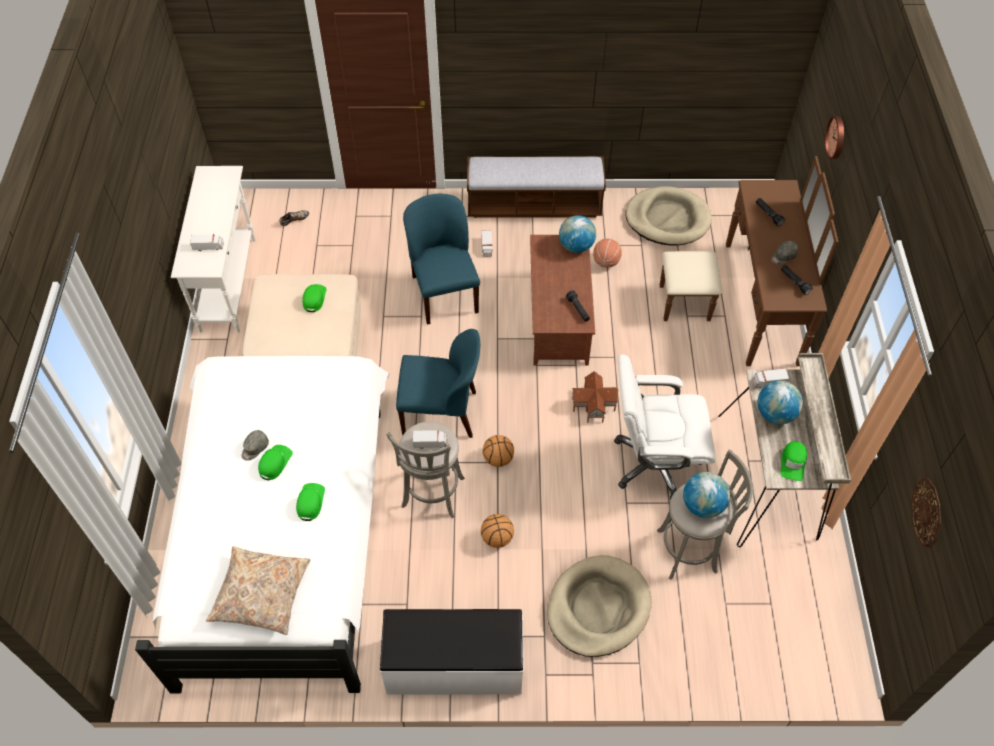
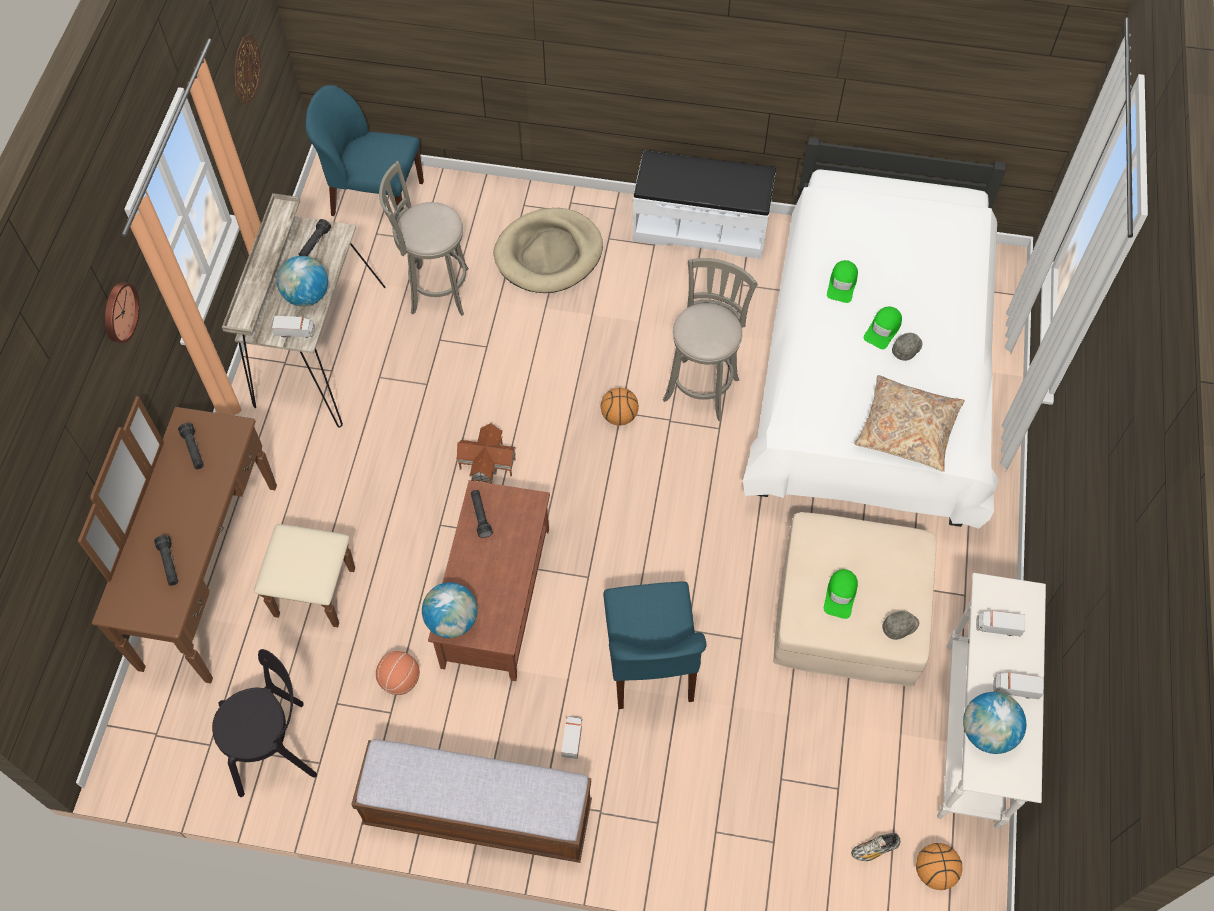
camera: 170 degrees left, 5 degrees up
(261, 594) = (890, 208): beige pillow -> beige pillow (907, 429)
(430, 443) = (705, 328): toy truck -> toy truck (1015, 688)
(441, 413) = (678, 482): blue chair -> blue chair (375, 198)
(497, 537) = (637, 332): basketball -> basketball (934, 872)
(654, 463) = (439, 384): white office chair -> none
(667, 219) = (277, 747): beige dog bed -> black chair
(702, 505) = (428, 224): globe -> globe (987, 732)
(783, 256) = (187, 491): grey cap -> grey cap (900, 627)
(793, 463) = (315, 244): green cap -> black flashlight
(836, 137) = (57, 489): wall clock -> wall clock (118, 312)

